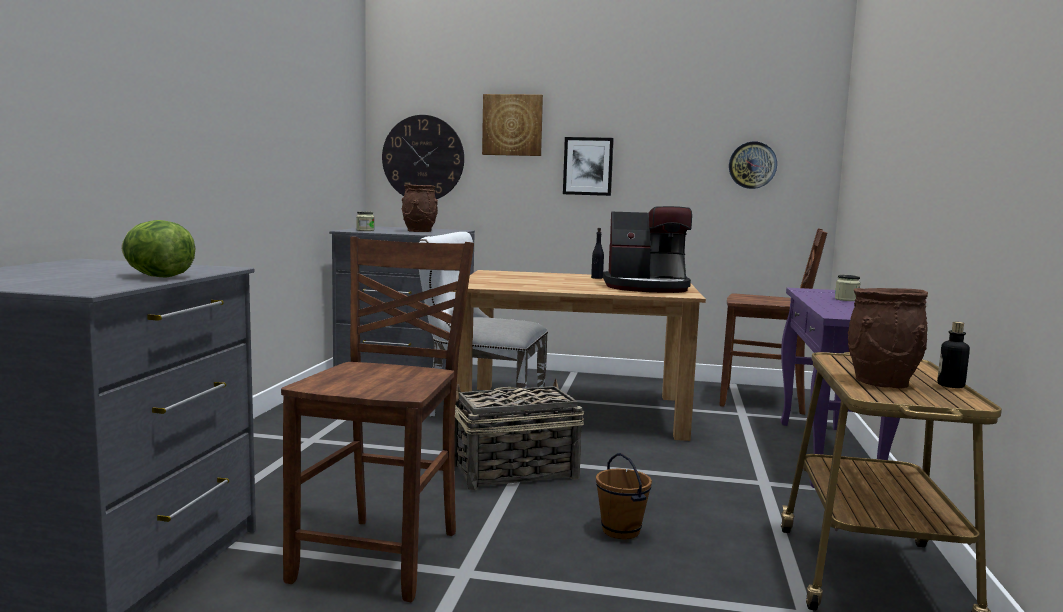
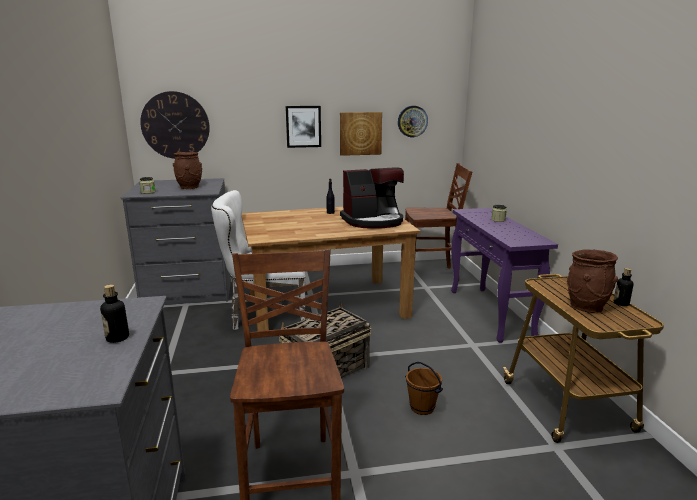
camera: 20 degrees left, 10 degrees up
(158, 276) = (117, 338): lettuce -> bottle
(512, 125) = (245, 98): picture -> picture (360, 133)

